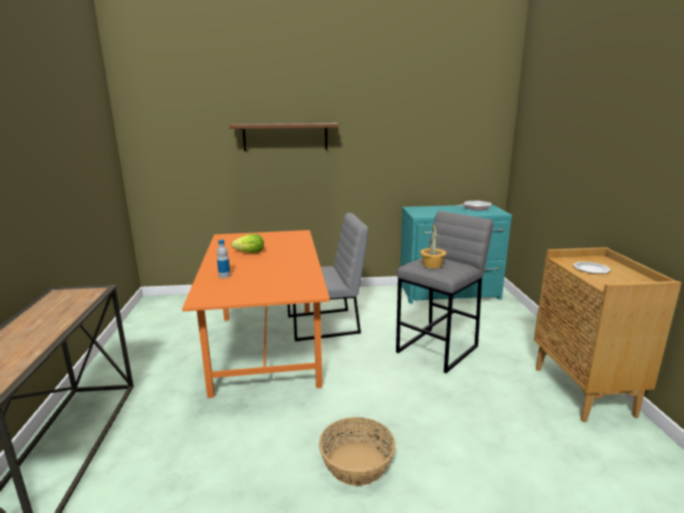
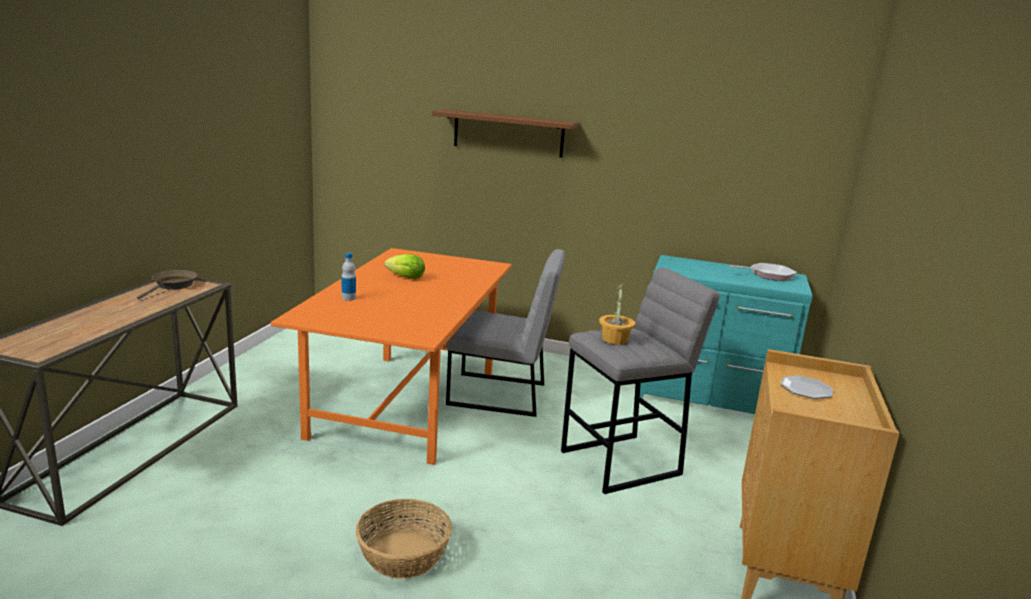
camera: 20 degrees right, 0 degrees up
(64, 297) = (173, 286): none -> brown frying pan

